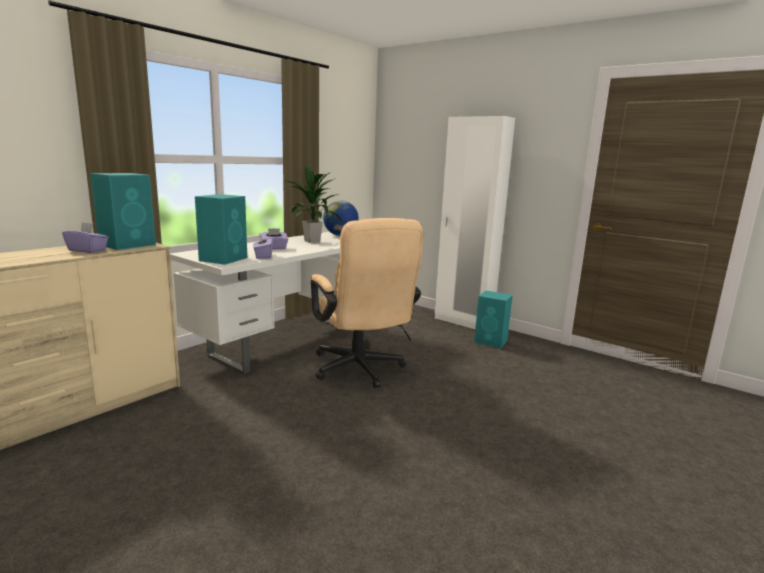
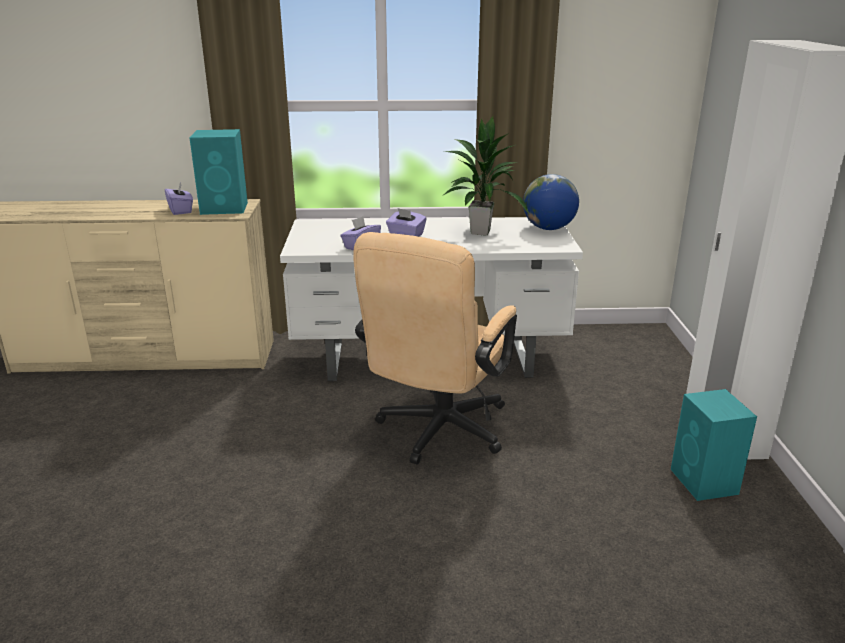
camera: 50 degrees right, 10 degrees up
(224, 259) = (317, 241): turquoise speaker -> none

